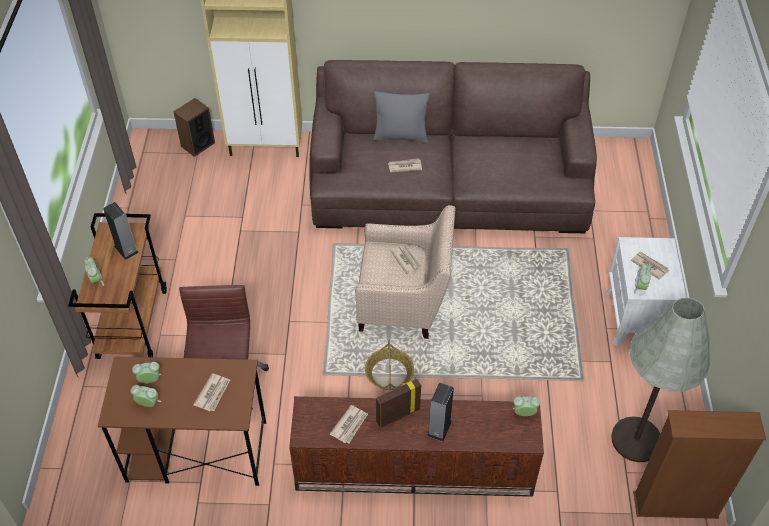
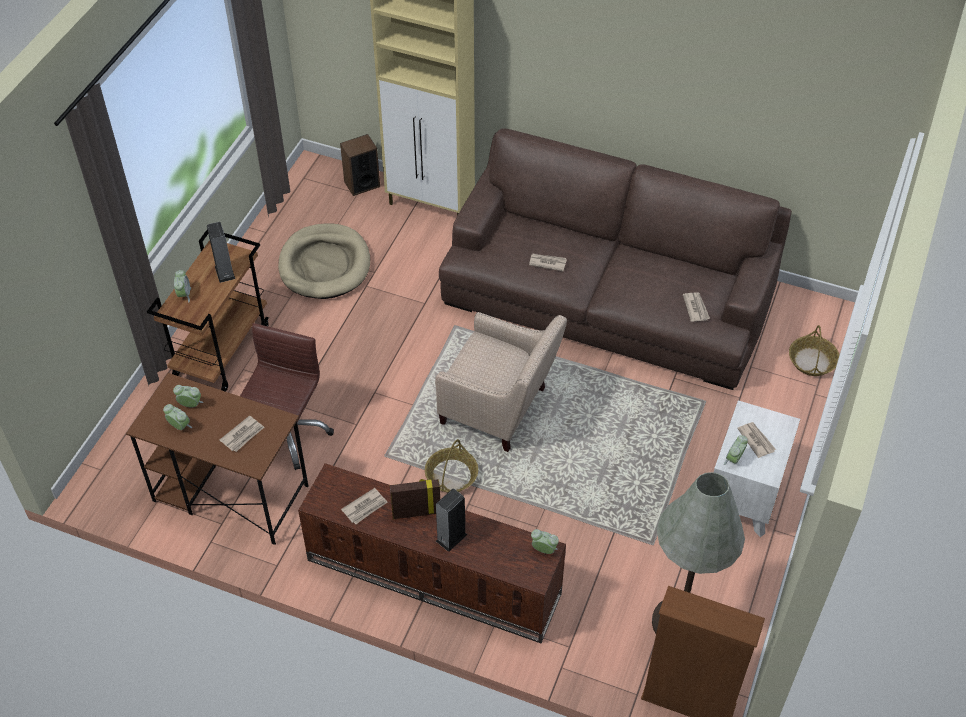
camera: 20 degrees right, 0 degrees up
(195, 222) = (325, 265): none -> beige dog bed
(400, 136) = (559, 229): grey pillow -> none
(406, 260) = (504, 361): newspaper -> newspaper (696, 308)
(634, 193) = (812, 361): none -> basket

